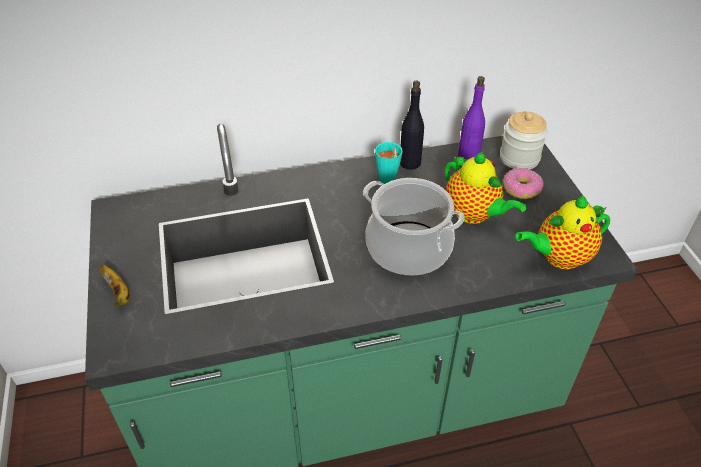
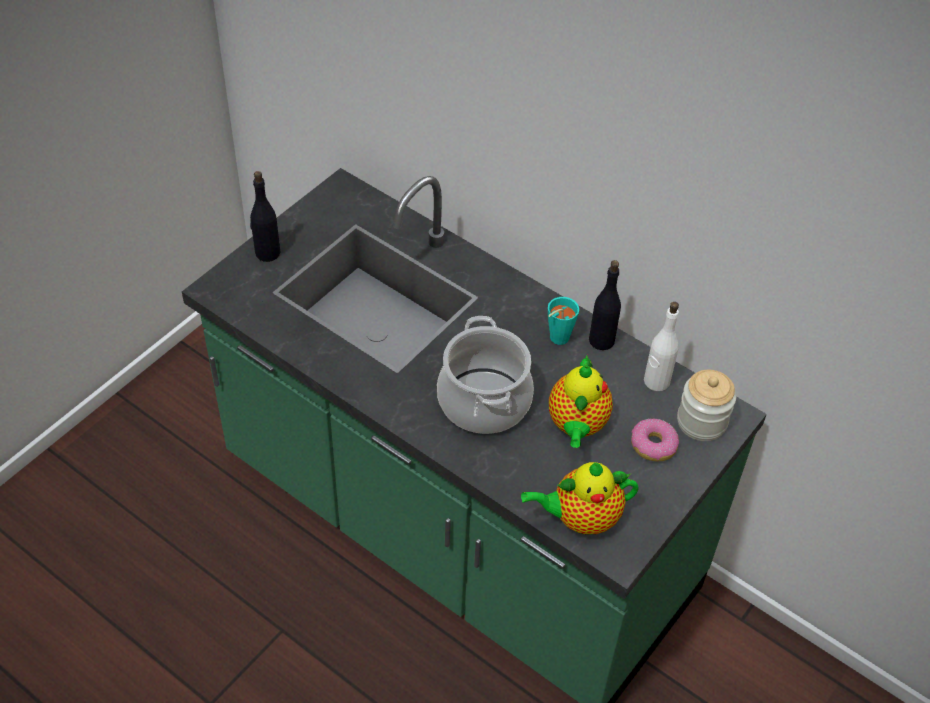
camera: 50 degrees right, 5 degrees up
(119, 293) = (267, 253): banana -> black bottle
(468, 158) = (656, 381): purple bottle -> white bottle
(559, 257) = (581, 518): teapot -> teapot turned 45 degrees counterclockwise

